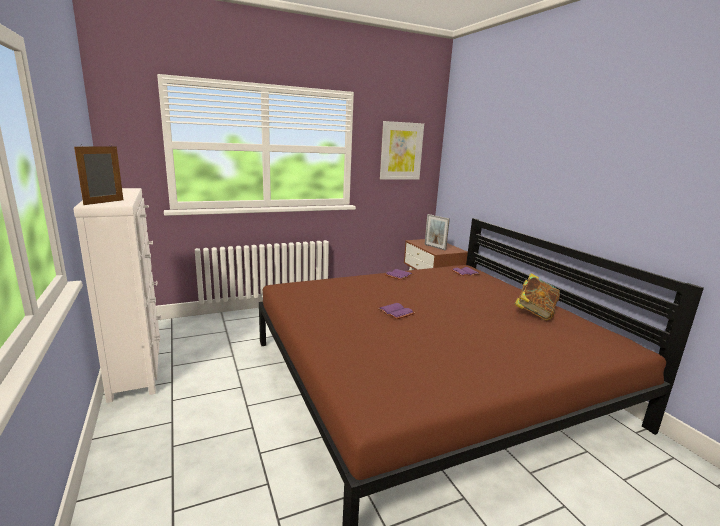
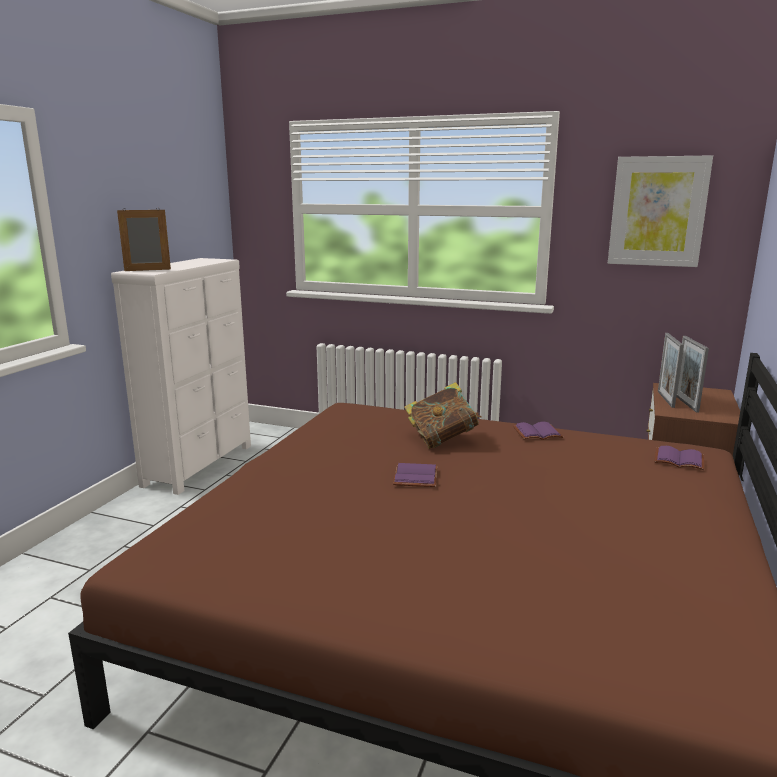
camera: 45 degrees right, 0 degrees up
(425, 247) = (665, 399): none -> picture frame
(534, 312) = (665, 561): book -> book (442, 440)

